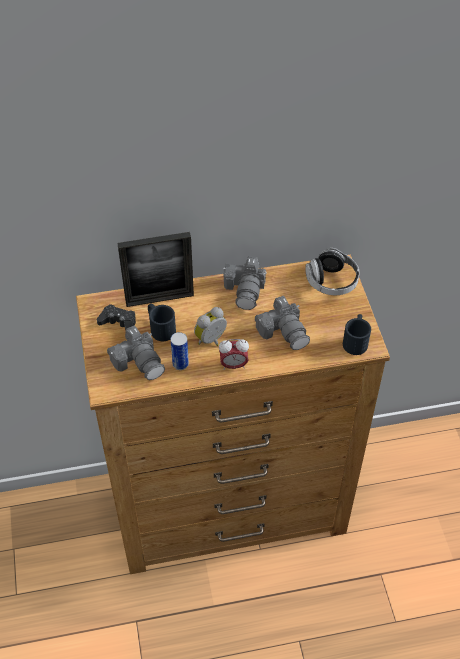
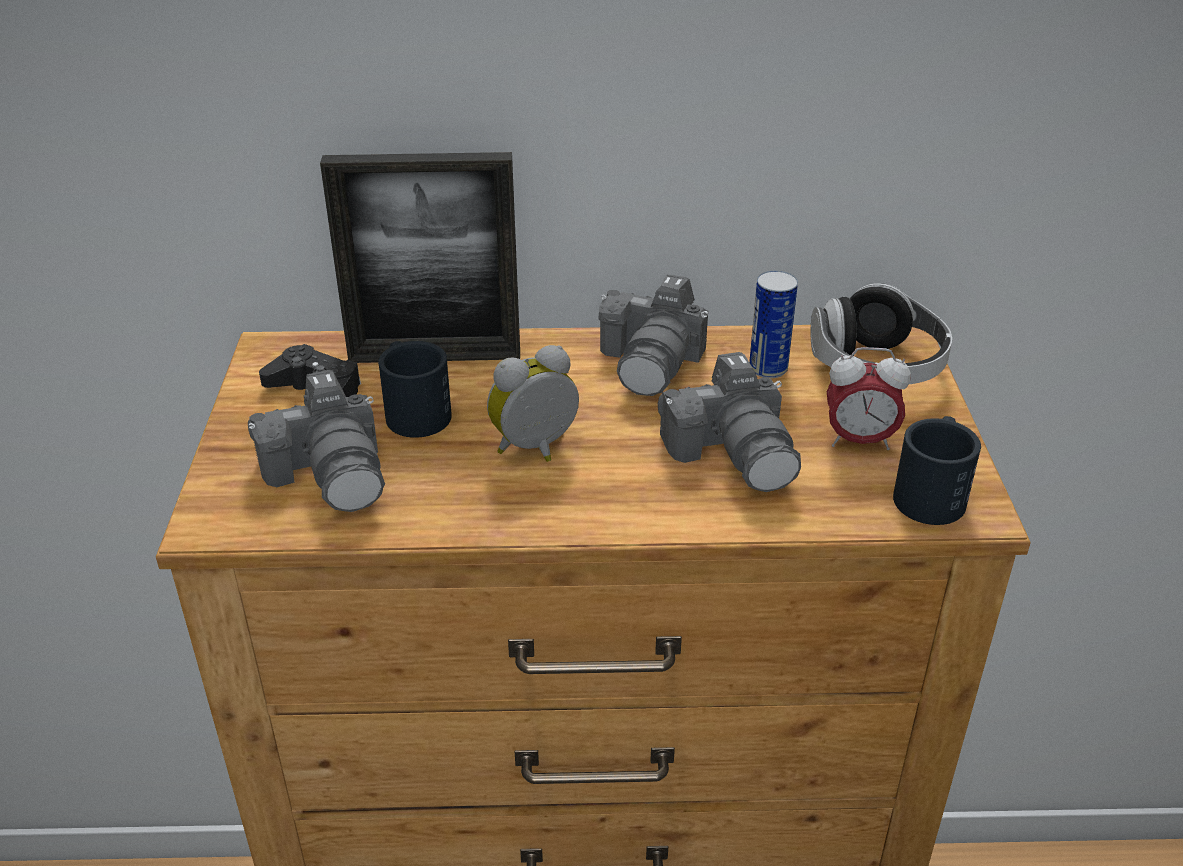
camera: 10 degrees right, 15 degrees down
(180, 364) = (436, 489): can -> can (768, 368)
(233, 365) = (579, 508): alarm clock -> alarm clock (859, 441)

